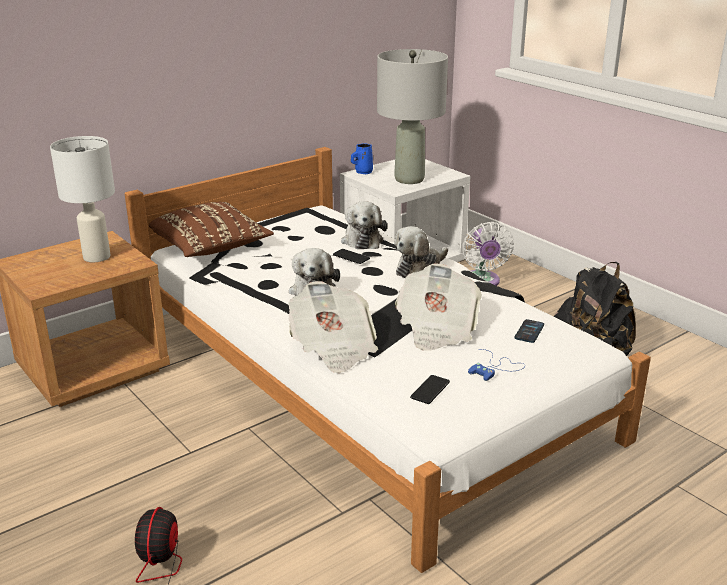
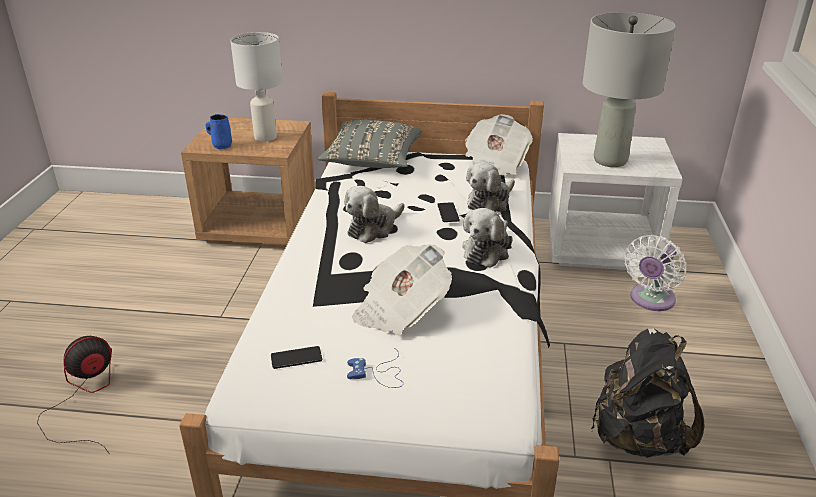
camera: 45 degrees right, 5 degrees up
(211, 247) = (372, 161): brown pillow -> grey pillow
(333, 348) = (300, 282): newspaper -> newspaper (494, 164)
(362, 172) = (580, 138): blue mug -> blue mug (221, 145)
(420, 269) = (487, 250): plush toy -> plush toy turned 60 degrees counterclockwise
(529, 332) = (471, 359): phone -> none

